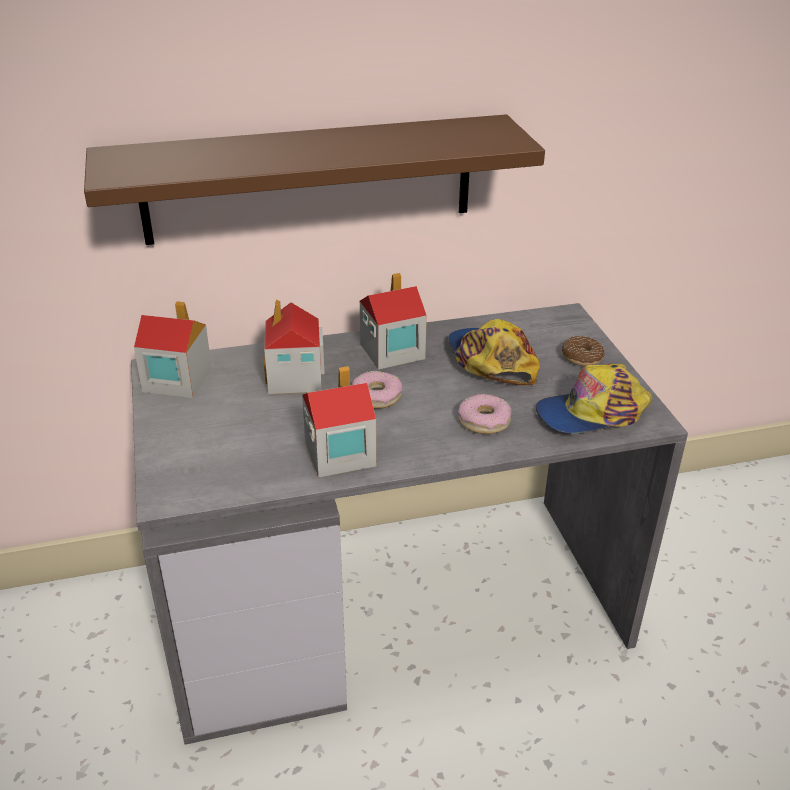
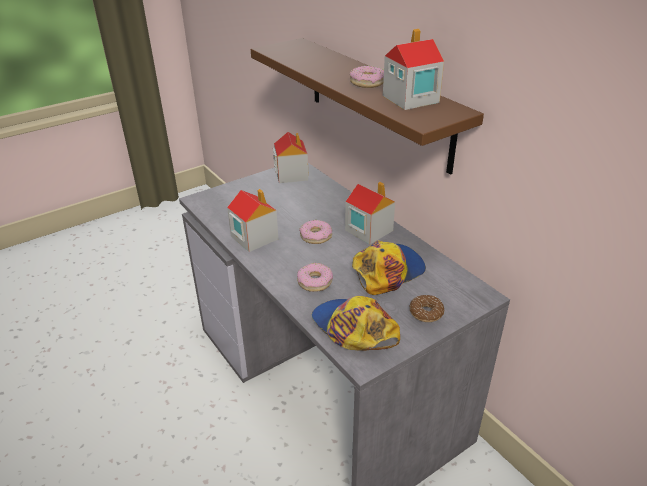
camera: 70 degrees right, 0 degrees up
(295, 378) = (316, 206): toy house -> toy house (410, 99)
(355, 144) = (367, 82): none -> donut

